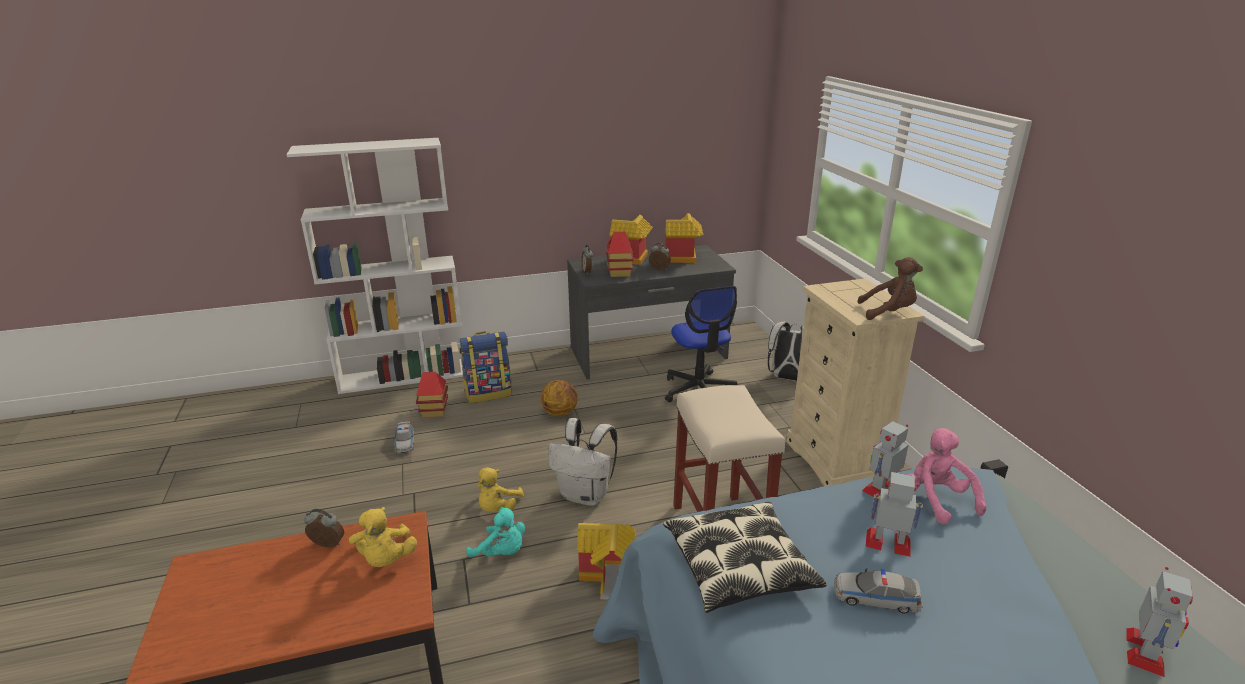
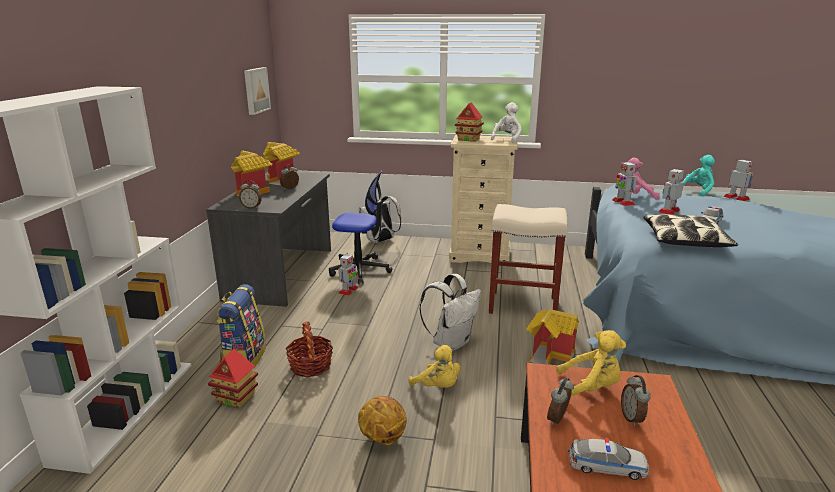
camera: 65 degrees left, 5 degrees down
(337, 595) = (632, 418): none -> alarm clock
(405, 442) = (276, 427): toy car -> toy car (607, 466)
(495, 427) = (310, 366): none -> basket
(502, 553) = (498, 395): turquoise plush toy -> turquoise plush toy (697, 192)
(560, 412) = (324, 329): basketball -> basketball (382, 438)
(619, 273) = (274, 199): toy house -> toy house (468, 139)
(646, 399) = (348, 290): none -> toy robot
(709, 153) = (255, 90): none -> picture
(889, 312) = (507, 139): brown plush toy -> white plush toy

